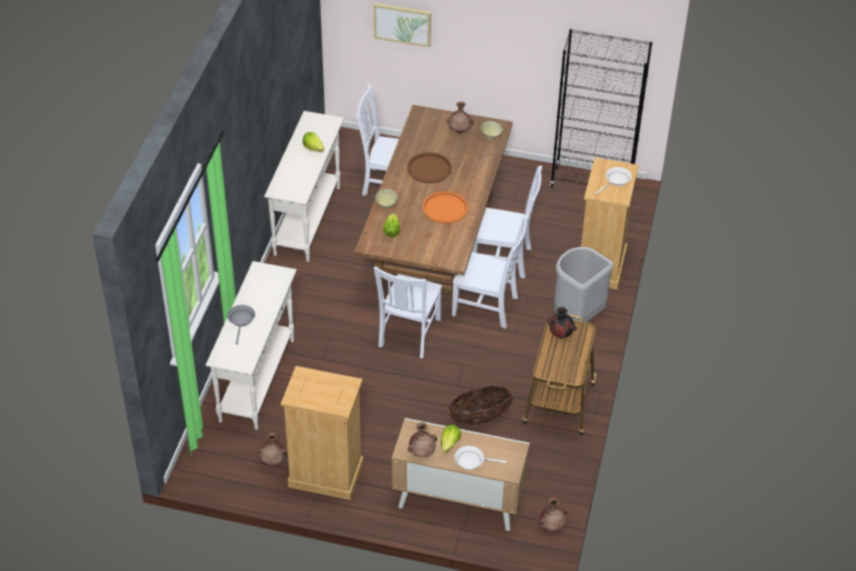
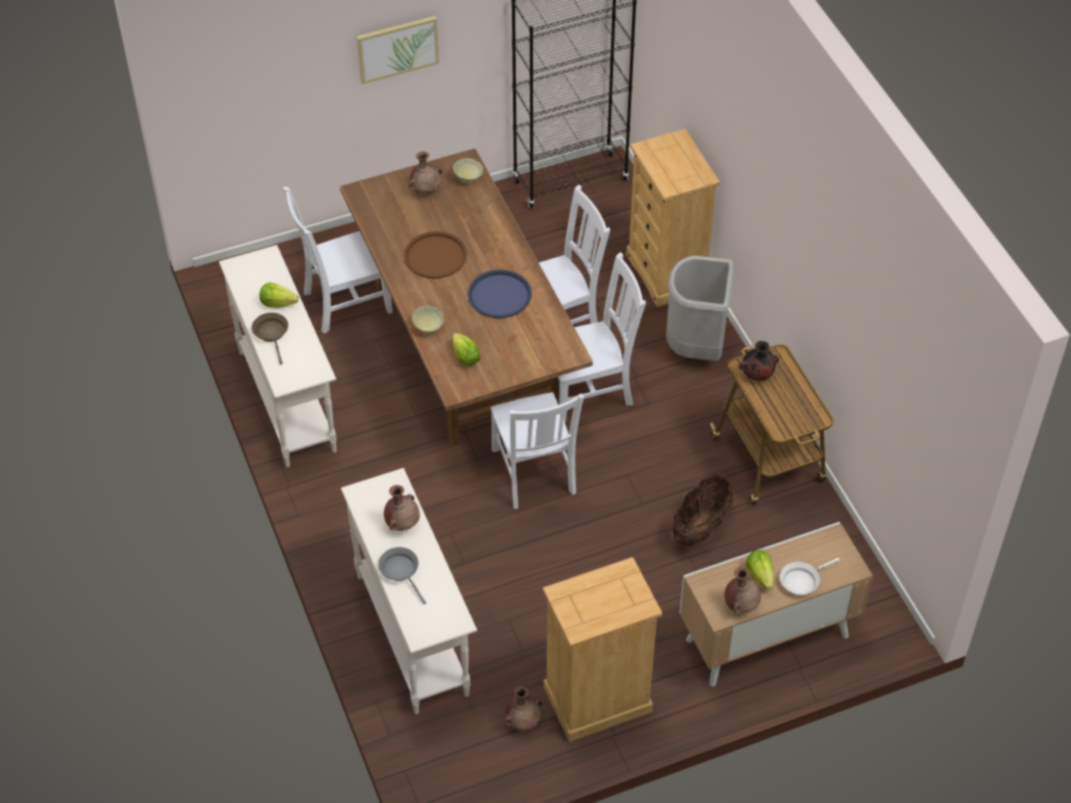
camera: 35 degrees left, 5 degrees up
(294, 162) = (272, 334): none -> brown frying pan
(402, 24) = (285, 87): picture -> picture (397, 48)
(445, 208) = (499, 295): orange tray -> blue tray
(552, 526) = (886, 603): brown vase -> brown vase (402, 523)
(616, 181) = (680, 160): white frying pan -> none

